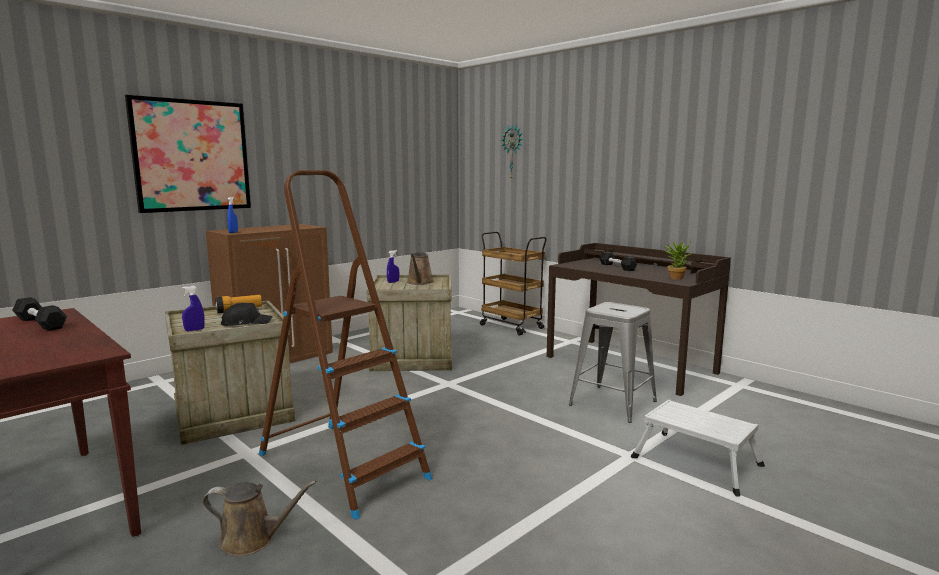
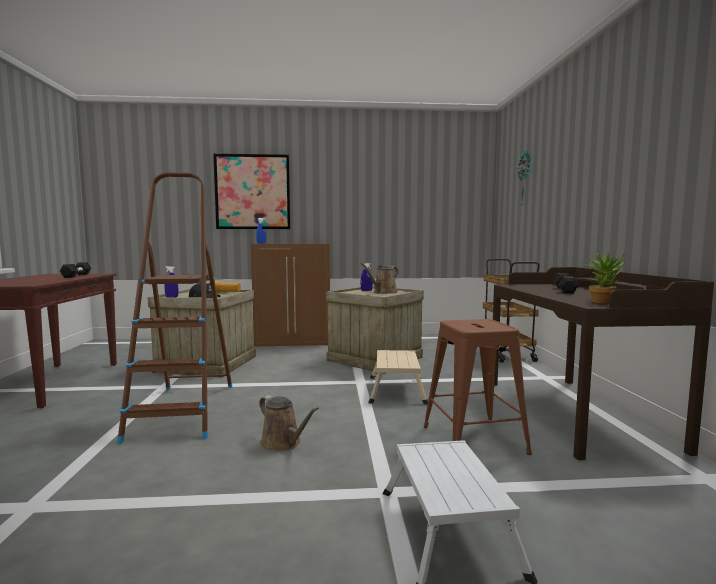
camera: 40 degrees right, 5 degrees down
(253, 539) = (62, 431): brown watering can -> brown watering can (283, 443)
(492, 382) = (396, 390): none -> beige step ladder
(613, 403) = (474, 440): grey stool -> brown stool

